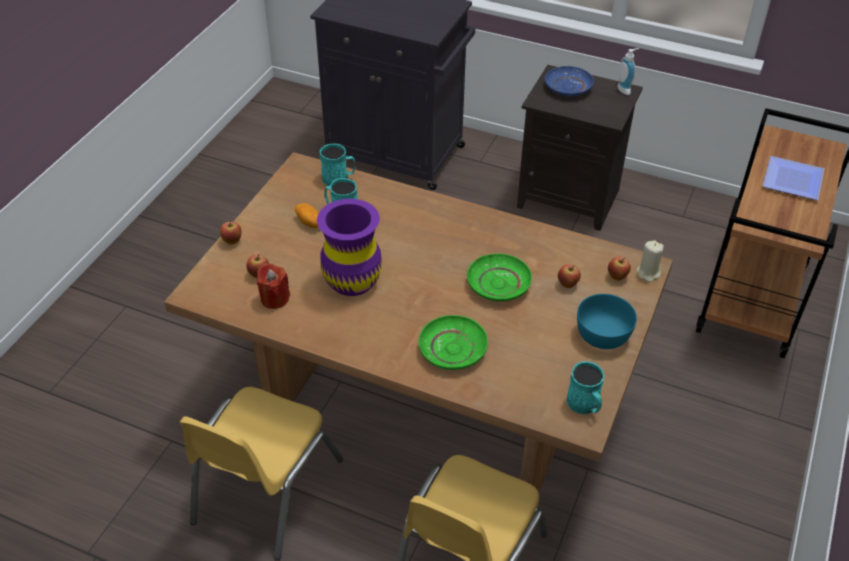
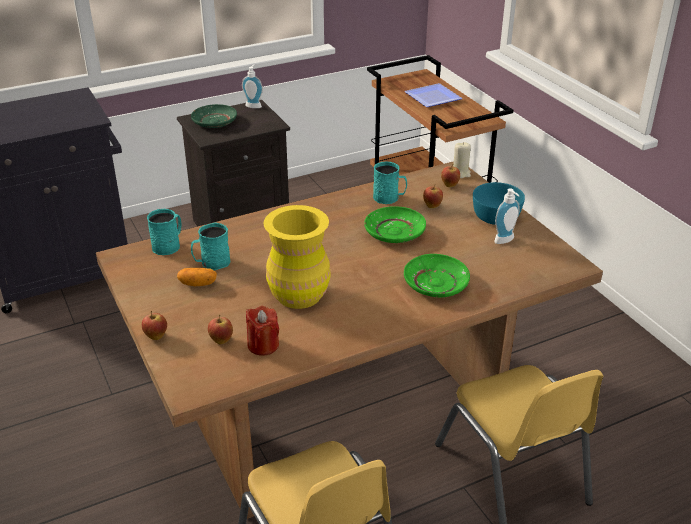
camera: 50 degrees left, 10 degrees down
(352, 281) = (299, 295): purple vase -> yellow vase
(568, 87) = (214, 122): blue plate -> green plate
(570, 361) = (506, 241): none -> soap dispenser
(585, 405) = (553, 255): turquoise mug -> turquoise mug (389, 198)

